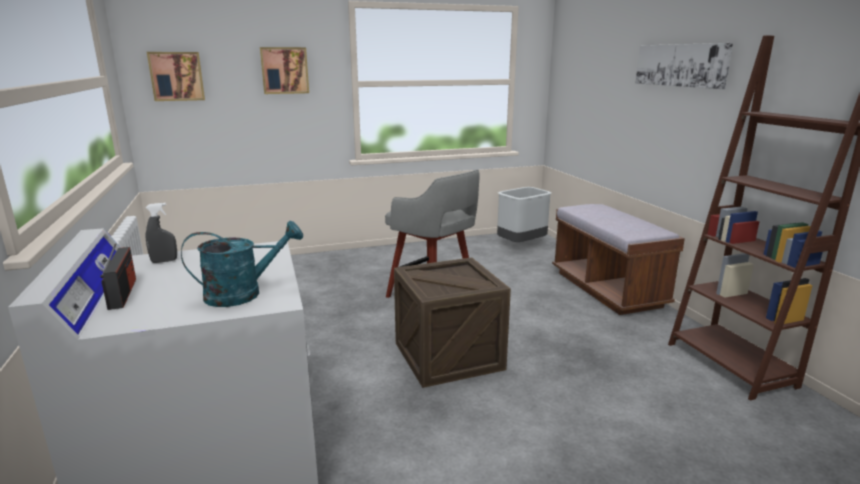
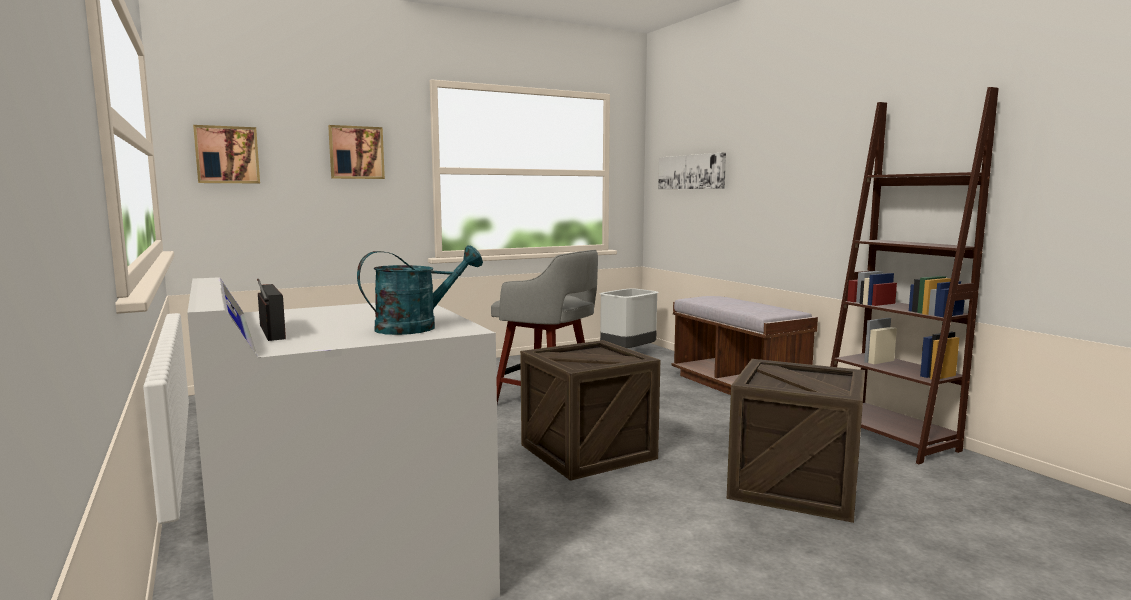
camera: 10 degrees left, 10 degrees down
(164, 261) = (295, 313): grey spray bottle -> none
(619, 415) = (794, 486): none -> crate
(681, 65) = (794, 141): picture -> picture (691, 172)

